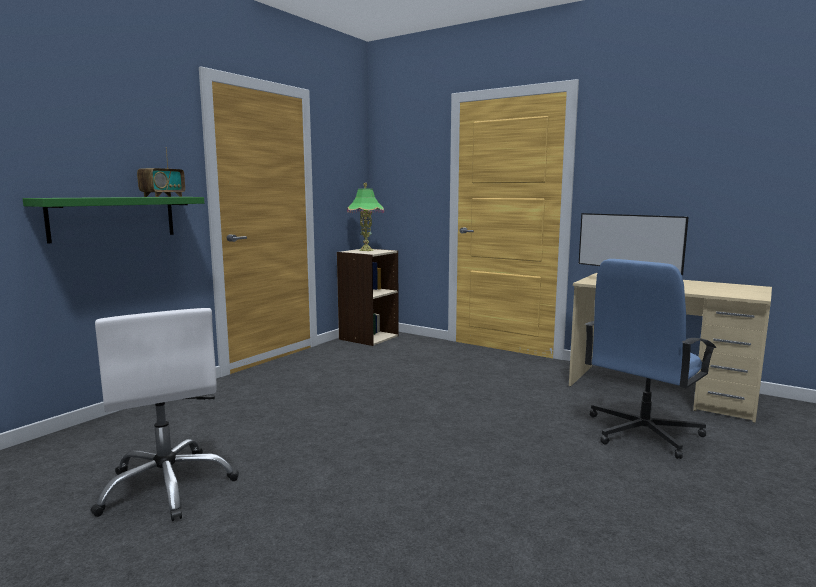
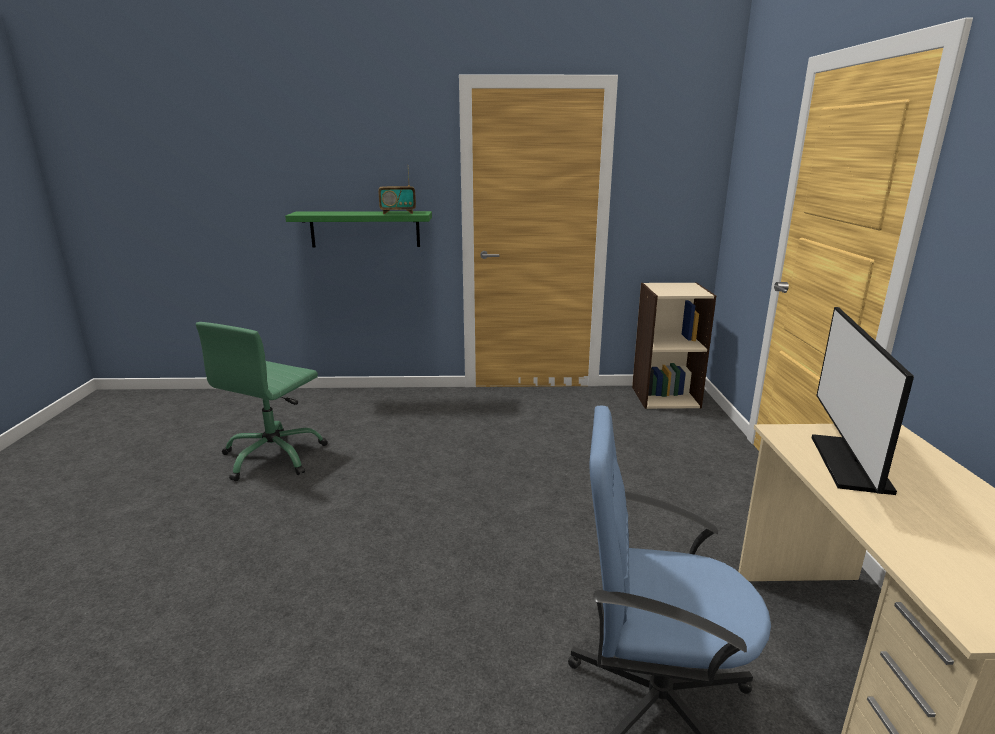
camera: 55 degrees right, 10 degrees up
(168, 486) = (274, 456): white office chair -> green office chair
(366, 250) = (679, 287): table lamp -> none

